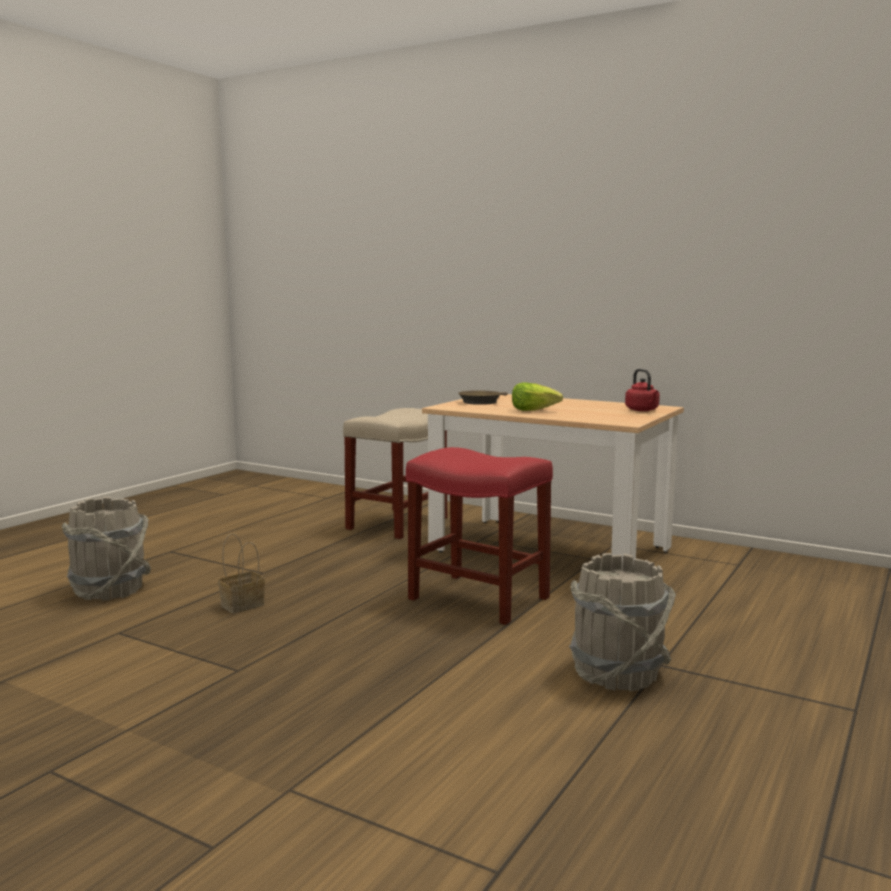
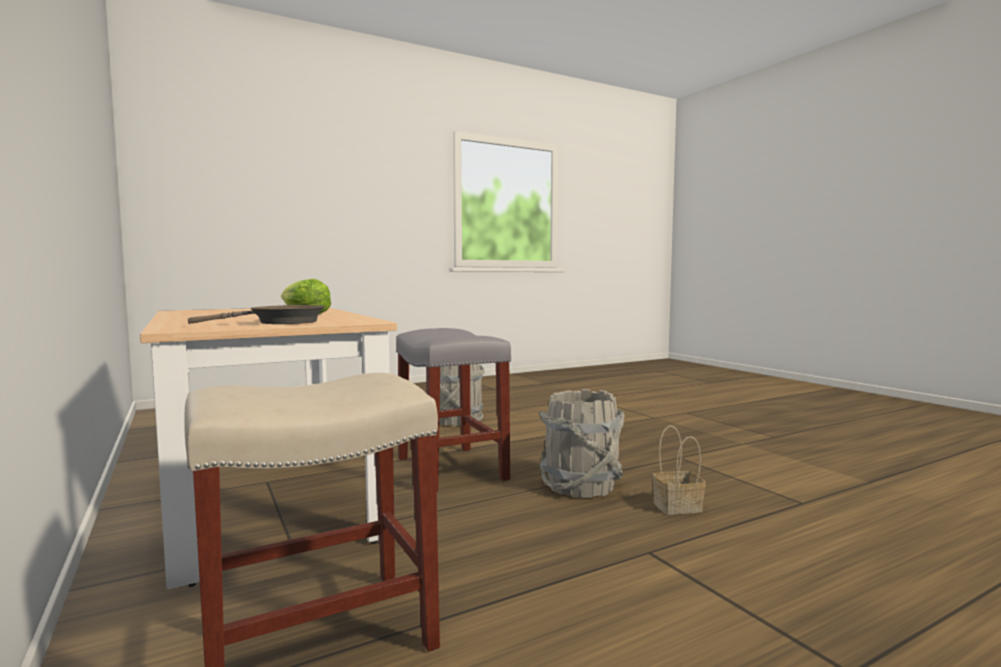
camera: 150 degrees left, 5 degrees down
(110, 590) = (878, 571): grey bucket -> grey bucket (580, 486)
(476, 598) = (452, 469): red stool -> grey stool
(643, 410) = (219, 310): red kettle -> none

